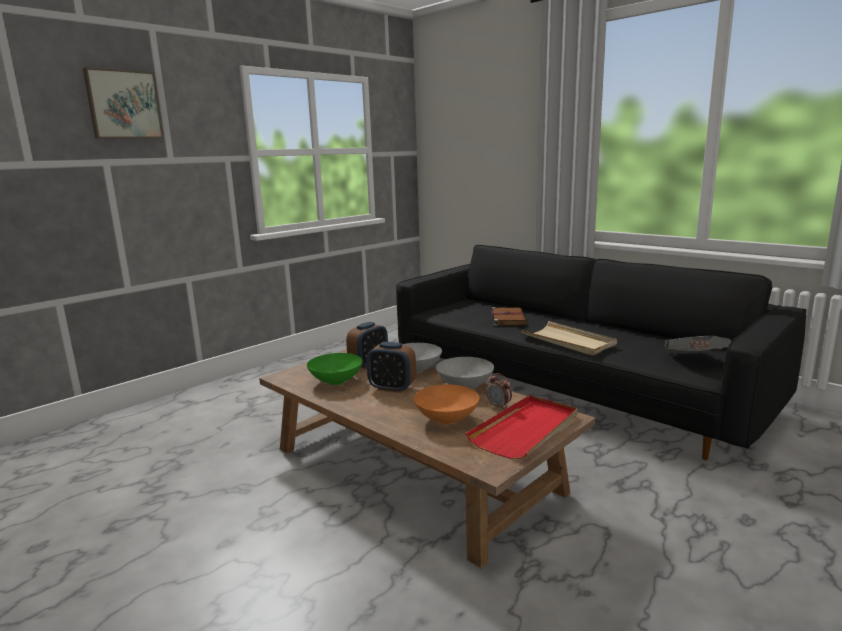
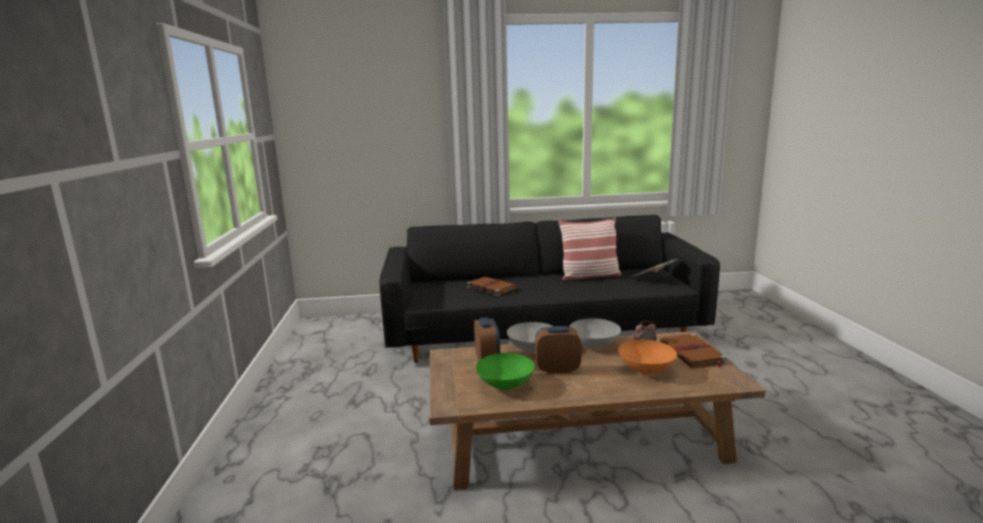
camera: 50 degrees left, 0 degrees up
(123, 105) = (64, 76): picture -> none
(392, 388) = (557, 369): alarm clock -> alarm clock turned 150 degrees counterclockwise
(526, 430) = (692, 354): red tray -> brown book
(568, 341) = (572, 291): beige tray -> none
(631, 336) = (589, 276): none -> pillow

